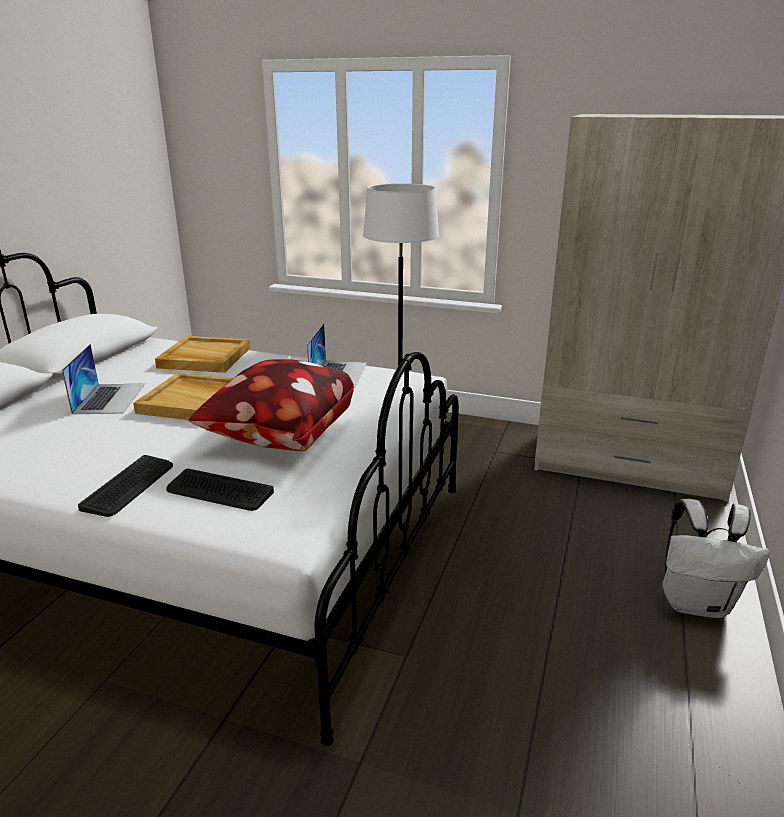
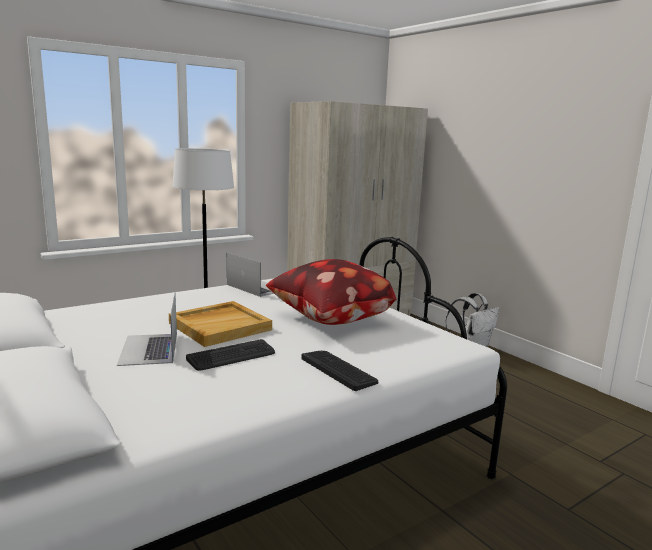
camera: 55 degrees left, 10 degrees down
(109, 398) = (149, 349): laptop -> laptop turned 135 degrees counterclockwise
(204, 358) = (134, 307): beige tray -> none
(219, 491) = (384, 348): keyboard -> keyboard (232, 356)

